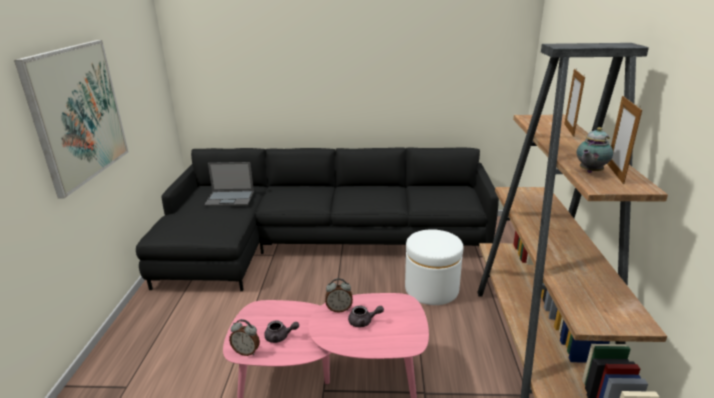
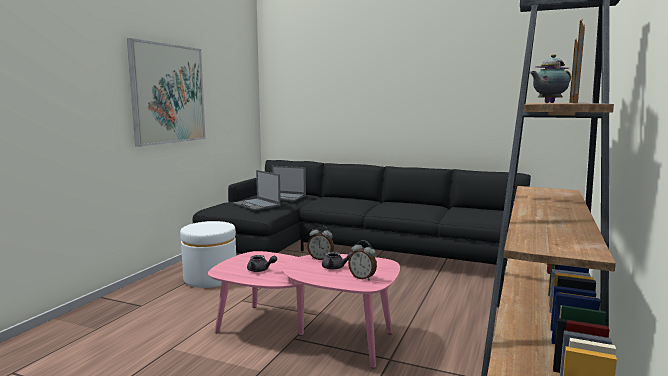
camera: 20 degrees right, 15 degrees down
(209, 219) = (257, 205): none -> laptop
(246, 351) = (227, 273): alarm clock -> alarm clock (362, 277)
(431, 289) = (447, 295): white ottoman -> white ottoman (210, 278)

